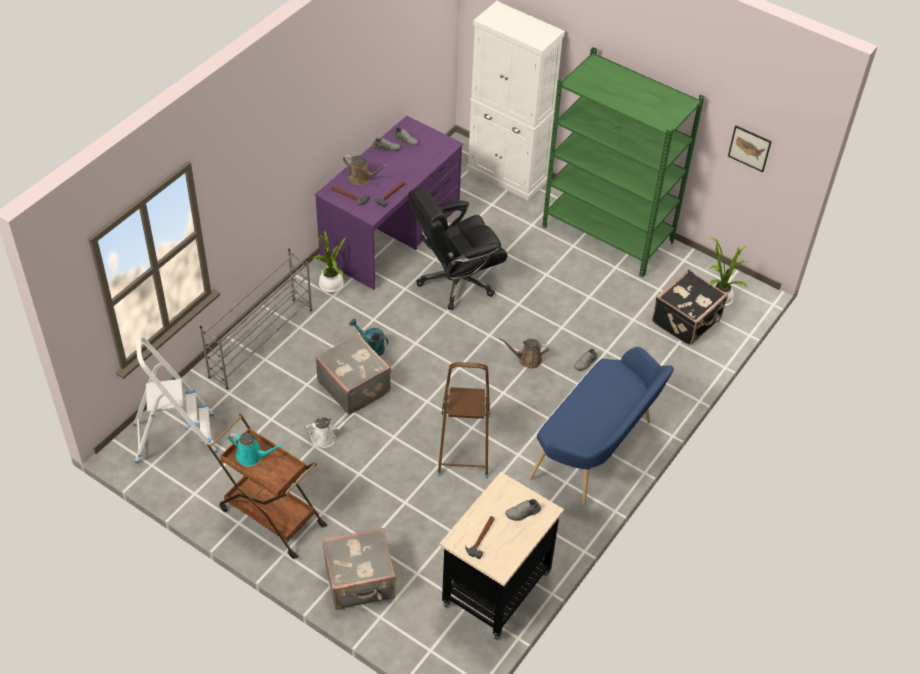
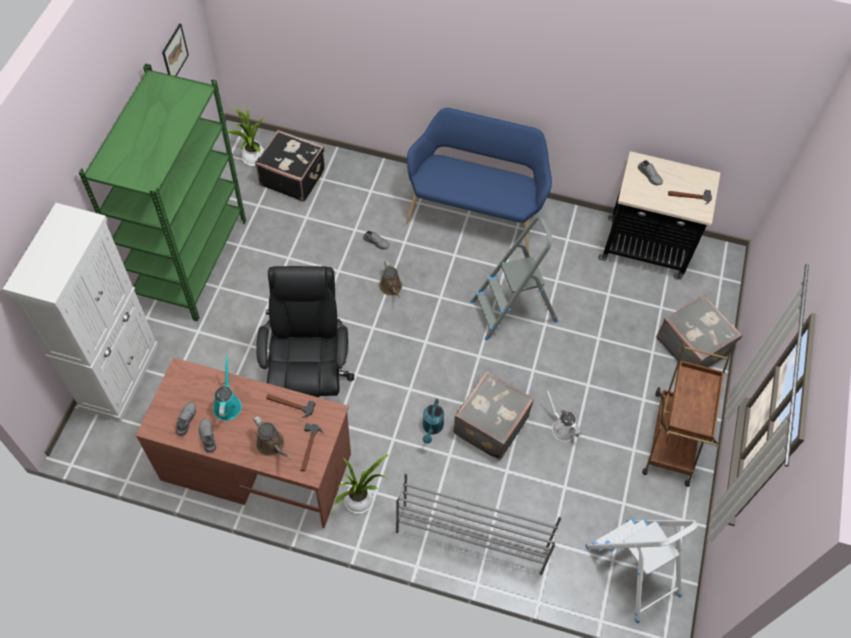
camera: 110 degrees left, 10 degrees up
(252, 456) = (692, 414): turquoise watering can -> turquoise watering can (227, 404)
(361, 178) = (272, 445): brown watering can -> brown watering can turned 135 degrees clockwise
(391, 234) = (256, 465): purple desk -> brown desk
(456, 281) = (309, 378): black office chair -> black office chair turned 135 degrees counterclockwise
(464, 443) = (513, 311): brown step ladder -> grey step ladder

